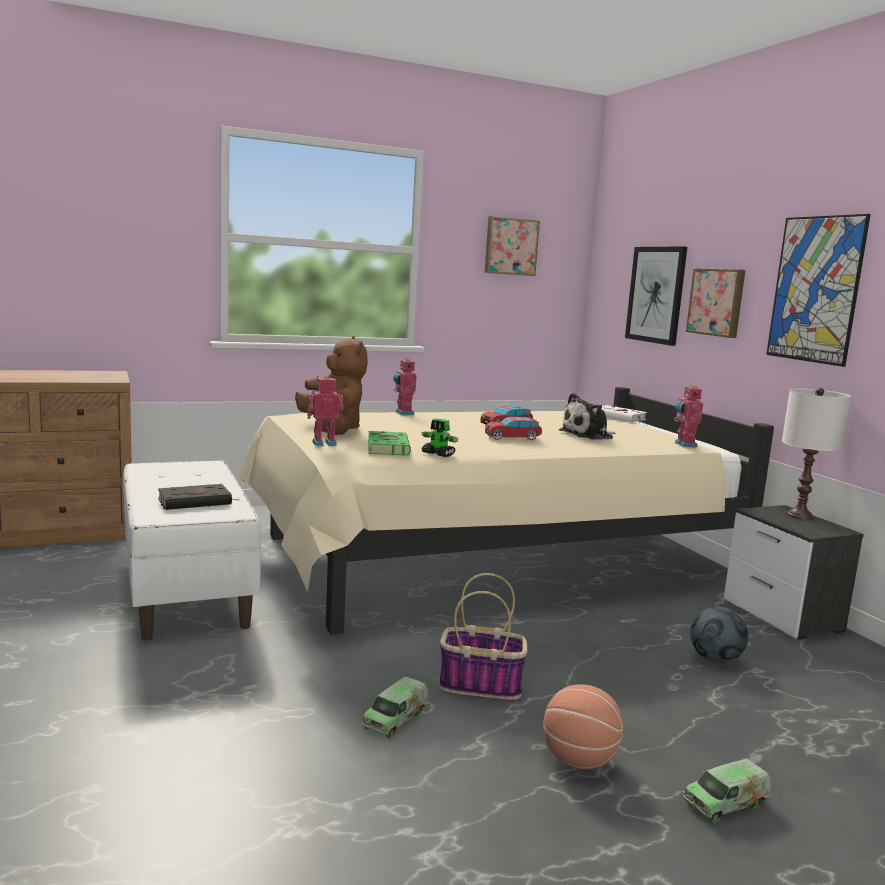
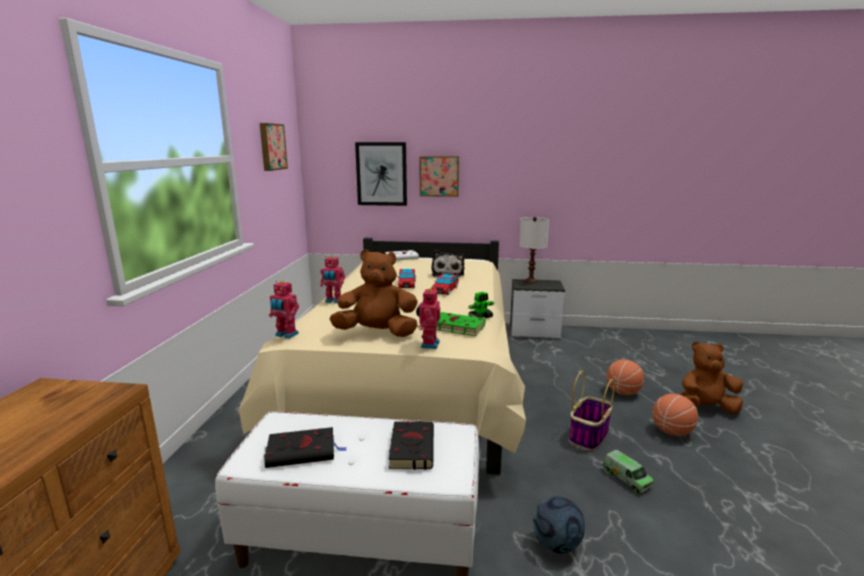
camera: 60 degrees left, 5 degrees up
(168, 476) = (303, 451): none -> black book
(665, 709) = (623, 392): none -> basketball
(684, 444) = (480, 263): toy robot -> toy robot (286, 335)
(715, 659) = (575, 362): football -> football (556, 544)
(726, 803) = (705, 408): toy truck -> brown plush toy
(815, 289) = (511, 165): picture -> none

